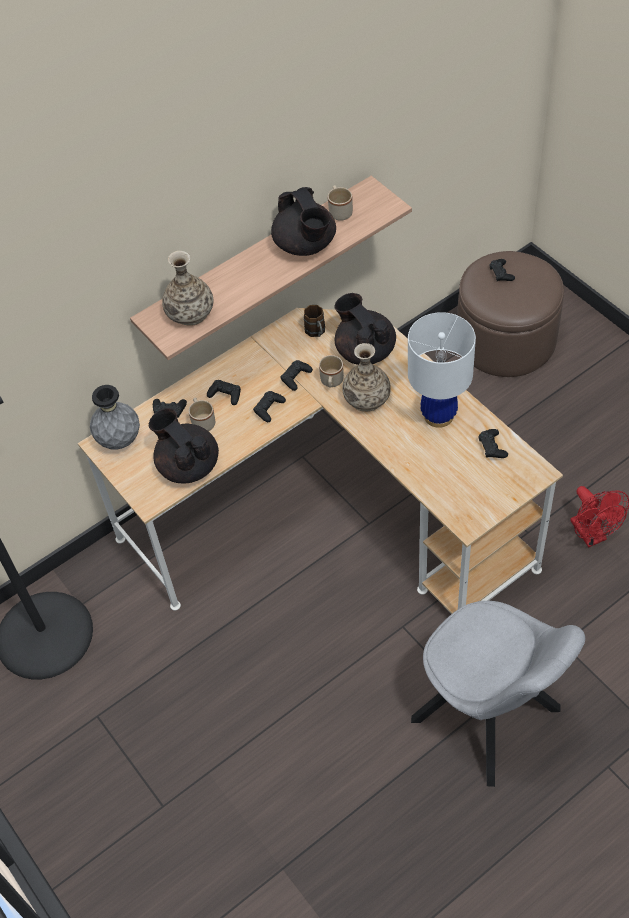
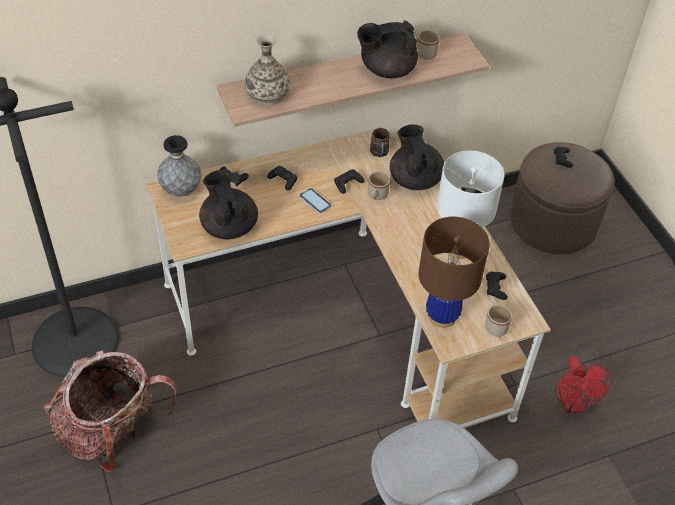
camera: 10 degrees right, 5 degrees down
(125, 720) = (112, 431): none -> backpack
(202, 421) = (255, 195): beige mug -> beige mug (495, 325)
(269, 408) = (315, 201): black game controller -> phone
(305, 245) = (386, 70): black teapot -> black teapot turned 90 degrees clockwise
(366, 398) = (401, 217): vase -> none
(448, 495) = (442, 316): none -> brown table lamp

